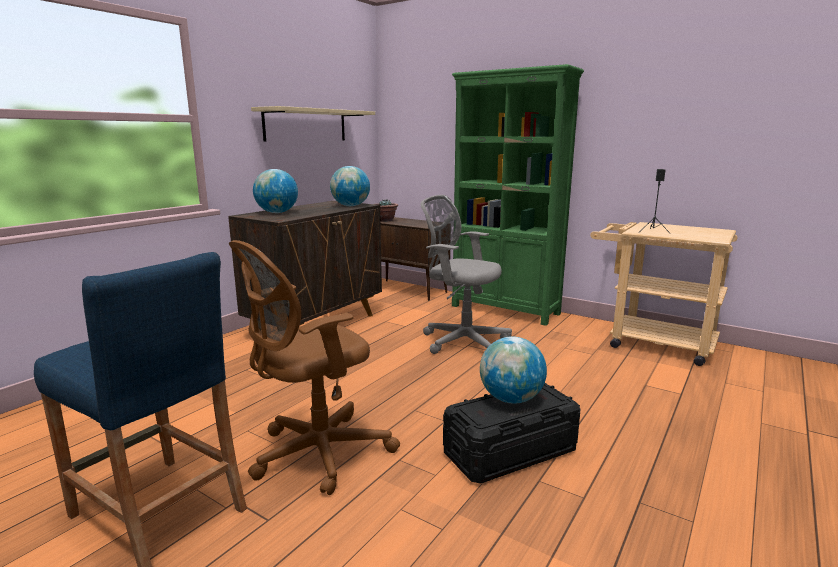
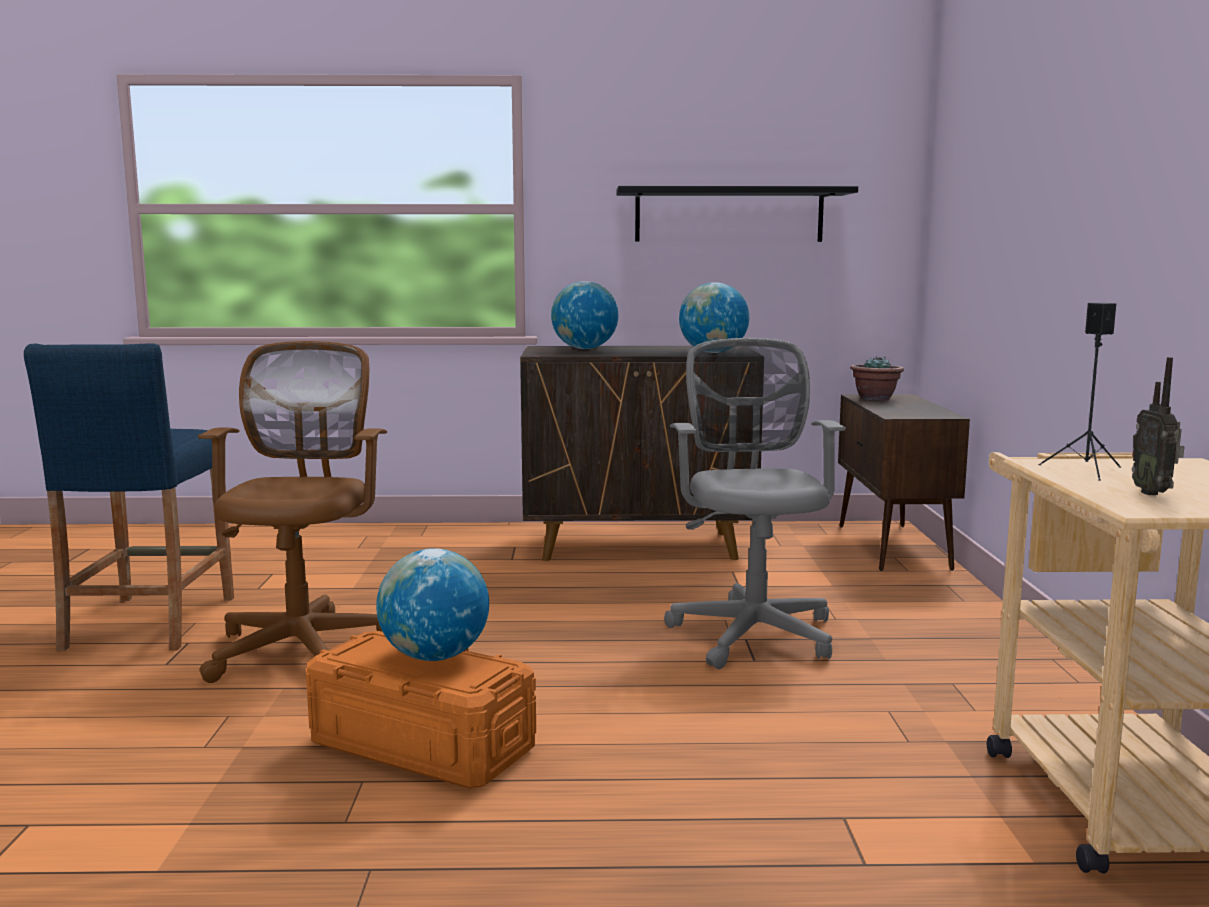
camera: 55 degrees right, 5 degrees down
(306, 125) = (729, 215): beige shelf -> black shelf
(315, 454) = (303, 646): brown office chair -> brown office chair turned 75 degrees clockwise
(505, 310) = (975, 627): green bookcase -> none
(510, 452) = (422, 746): black storage box -> orange storage box
(694, 234) = (1153, 493): none -> radio

